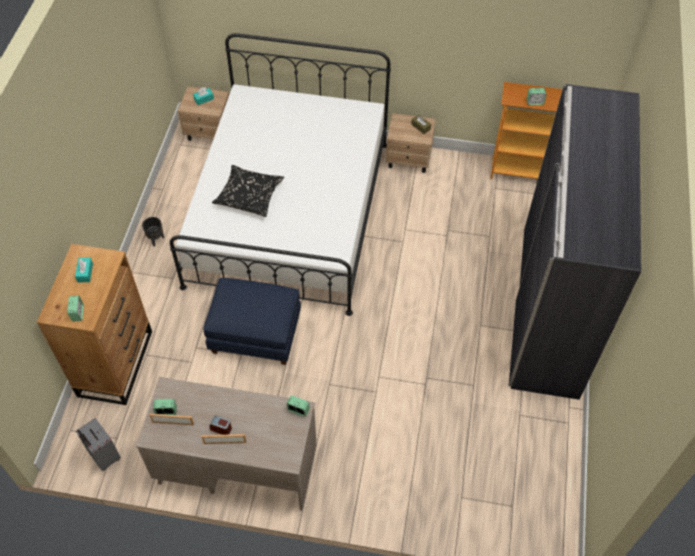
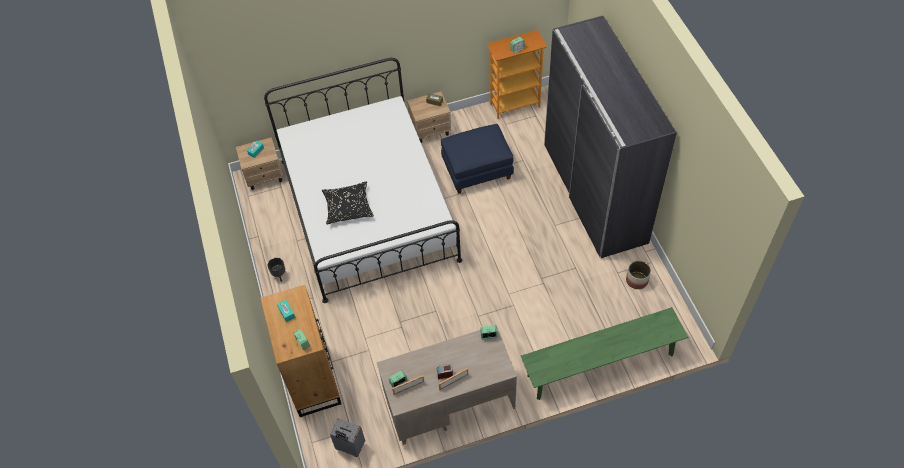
camera: 25 degrees left, 0 degrees up
(256, 334) = (403, 307): blue ottoman -> blue ottoman (477, 170)
(431, 513) = (600, 365): none -> green bench
(537, 435) = (636, 280): none -> planter

